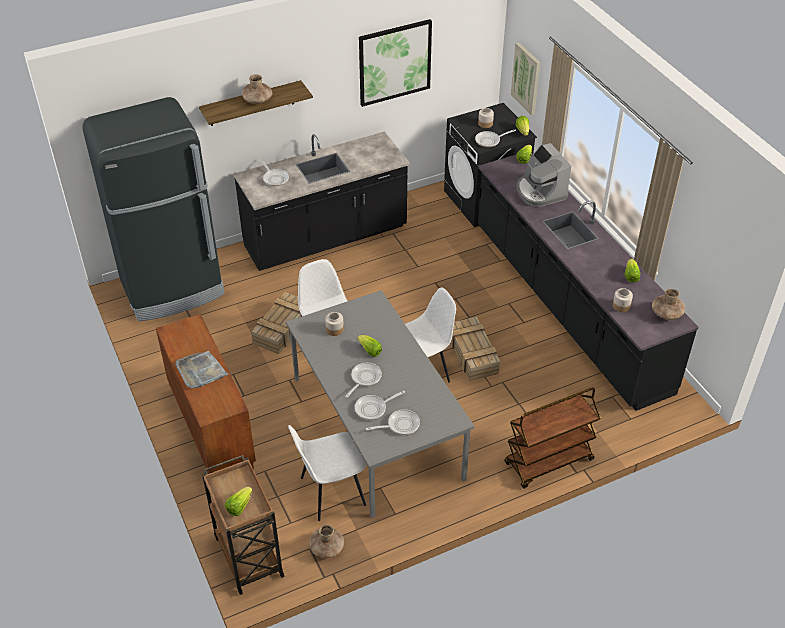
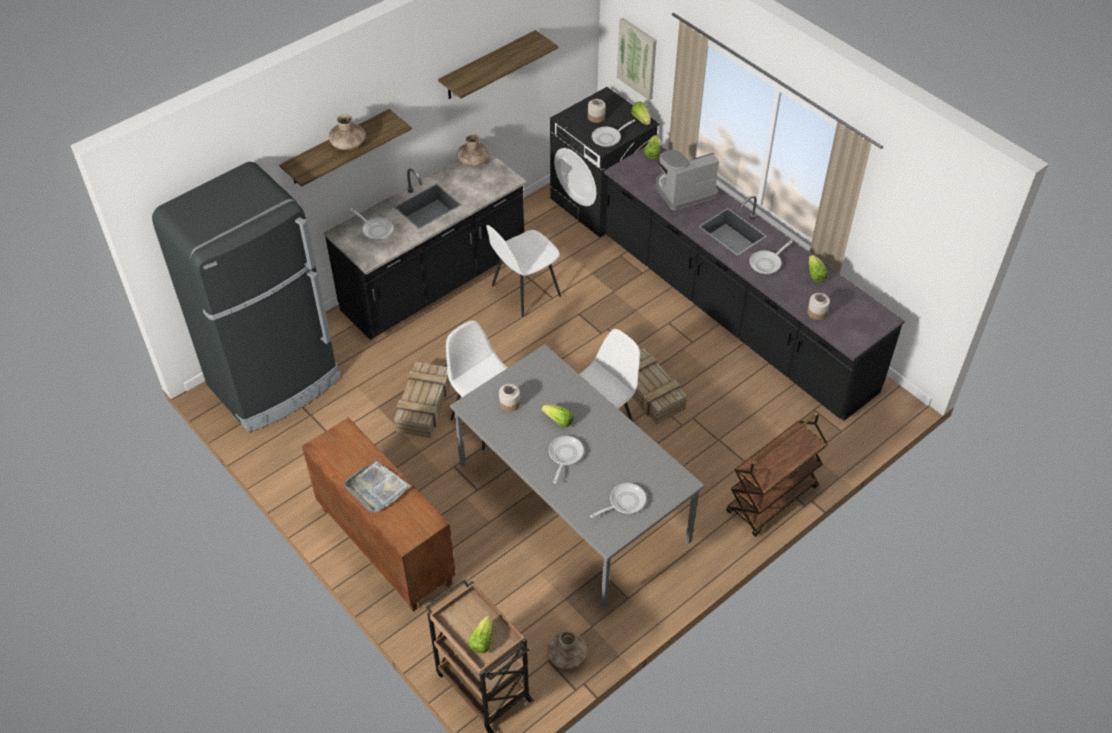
camera: 15 degrees left, 5 degrees up
(331, 492) = (548, 589): white chair -> white chair (524, 291)
(373, 408) = (587, 489): frying pan -> frying pan (767, 263)
(394, 62) = (488, 66): picture -> shelf
(540, 192) = (684, 191): coffee machine -> coffee machine turned 105 degrees clockwise
(666, 313) = (867, 311): brown vase -> brown vase (473, 161)

